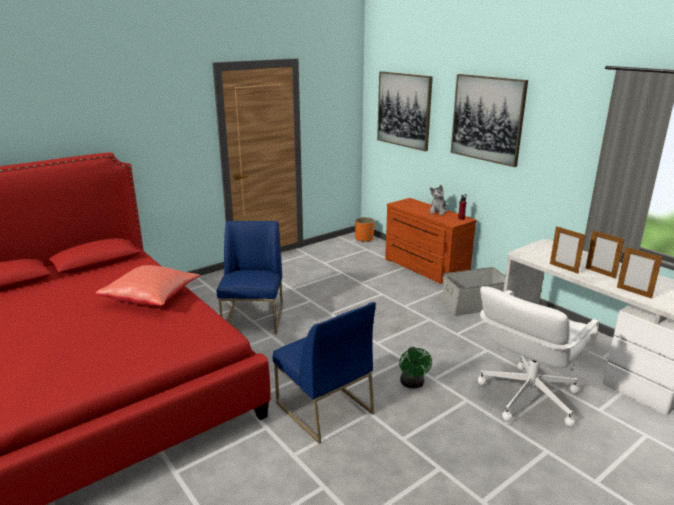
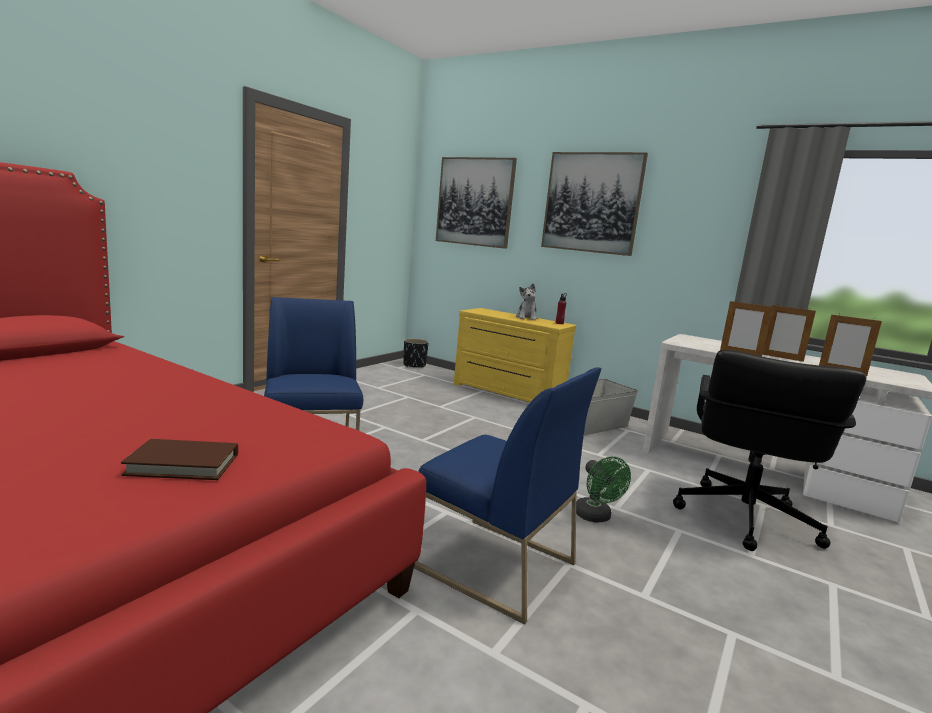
camera: 20 degrees left, 10 degrees down
(143, 350) = (183, 464): none -> brown book
(152, 297) = (165, 392): red pillow -> none
(364, 239) = (414, 365): orange planter -> black planter
(424, 269) = (506, 392): brown dresser -> yellow dresser
(527, 397) = (743, 518): white office chair -> black office chair

